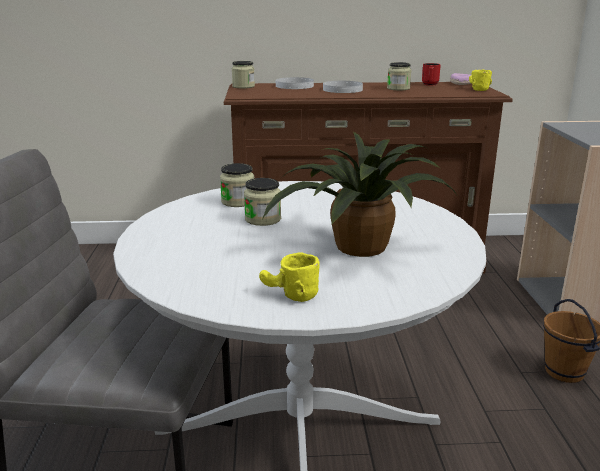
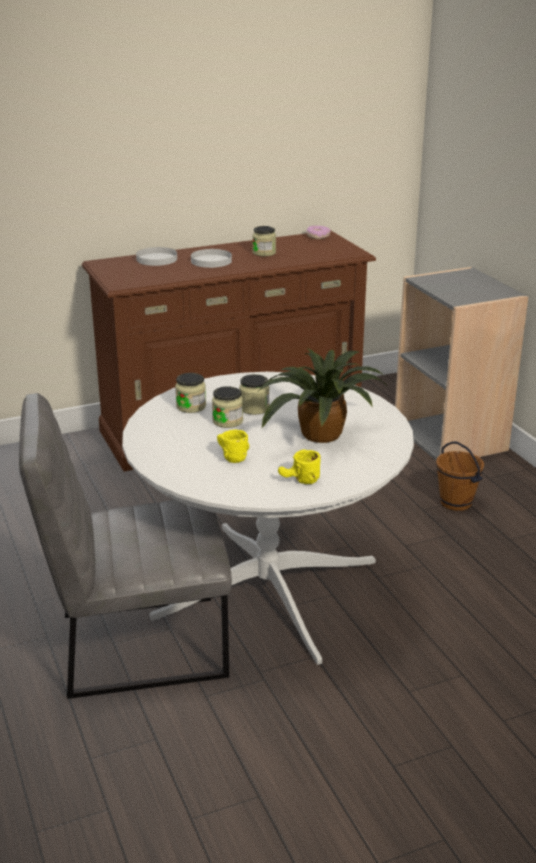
camera: 20 degrees left, 5 degrees up
(243, 86) = (104, 266): jar -> jar (254, 408)
(430, 84) = (289, 242): red mug -> none
(476, 89) = (337, 245): yellow mug -> yellow mug (229, 456)

